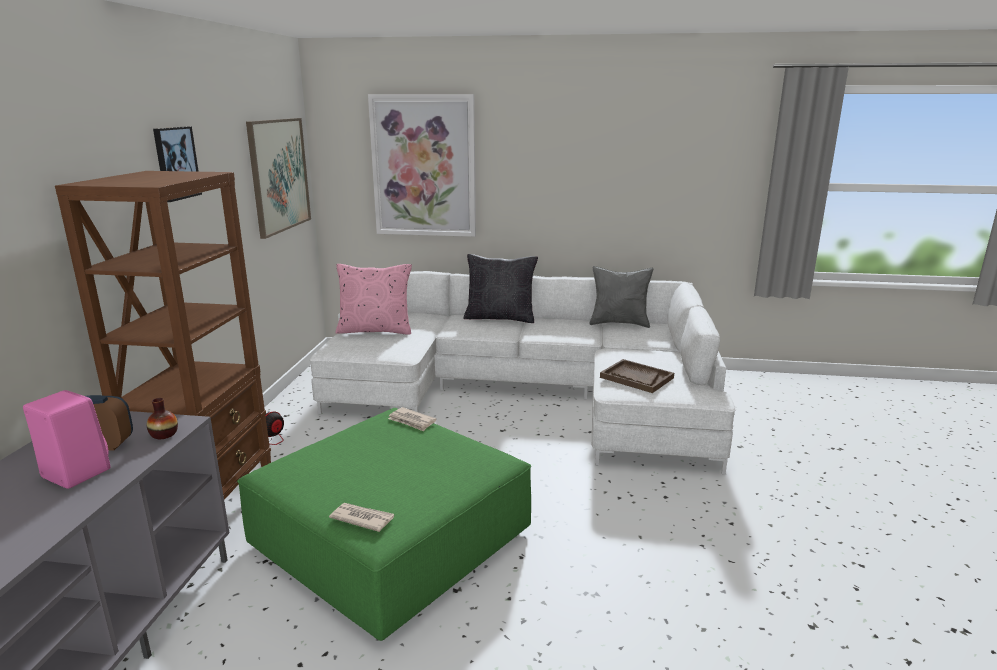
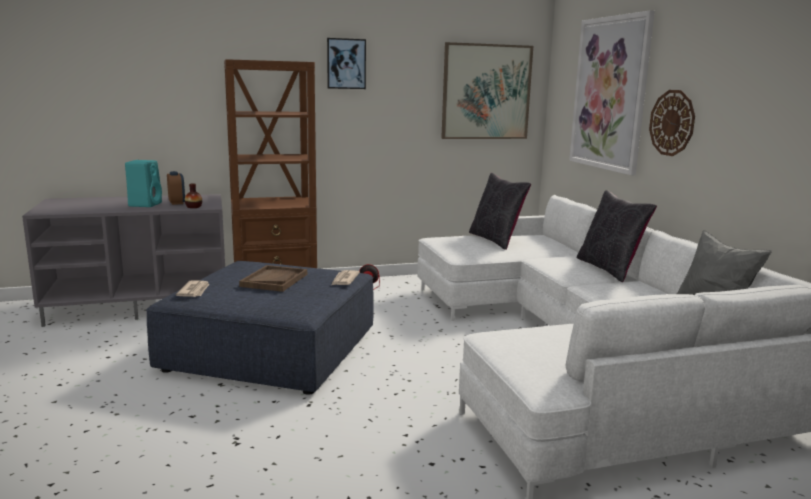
camera: 65 degrees right, 5 degrees down
(74, 473) = (145, 204): pink speaker -> turquoise speaker
(375, 330) = (496, 240): pink pillow -> black pillow
(391, 539) = (271, 350): green ottoman -> blue ottoman
(513, 189) = (672, 123): none -> wall clock
(636, 378) = (539, 341): brown tray -> brown tray (274, 280)

